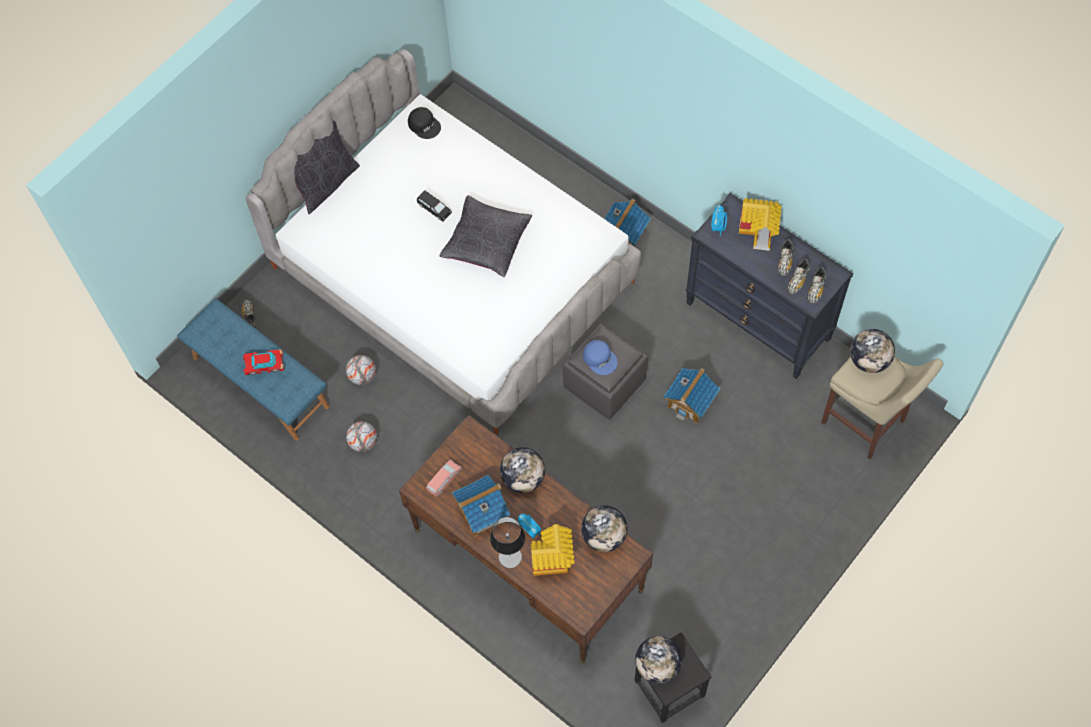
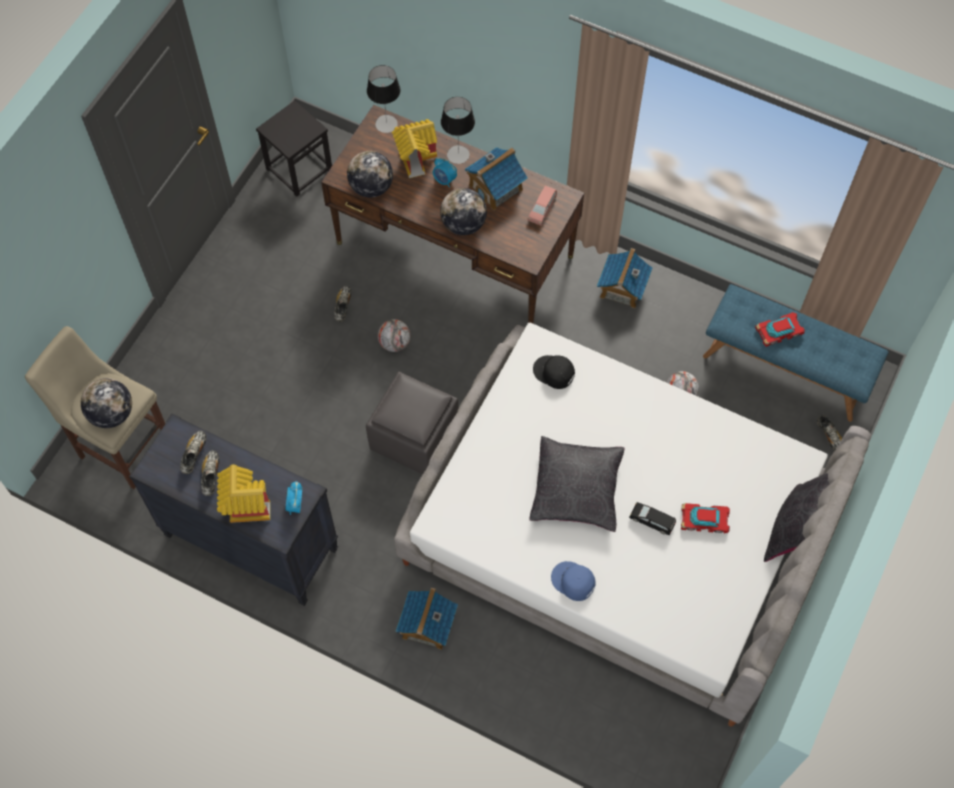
camera: 165 degrees right, 0 degrees up
(363, 442) = (653, 327): football -> football (394, 343)
(393, 202) = (704, 520): none -> toy car
(424, 125) = (703, 637): black cap -> black cap (553, 372)
(575, 608) = (386, 124): none -> table lamp
(600, 358) = (416, 401): blue cap -> blue cap (573, 582)
(657, 666) = (306, 128): globe -> none
(690, 402) = (316, 434): toy house -> toy house (622, 288)
(816, 289) = (172, 448): shoe -> shoe (343, 306)

